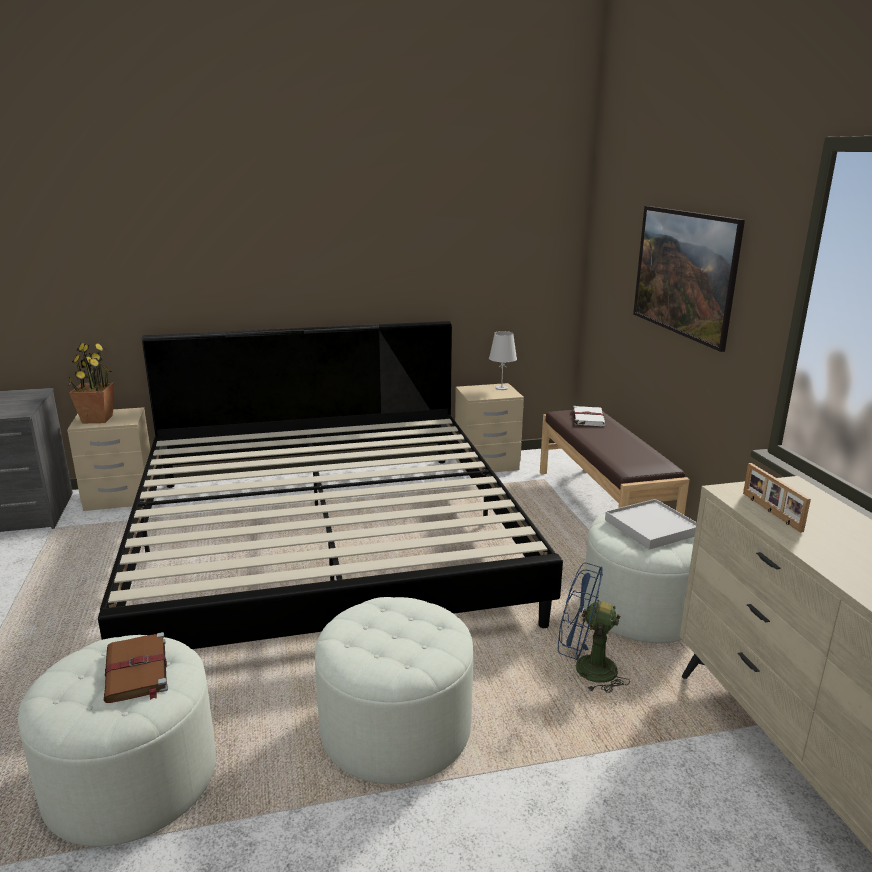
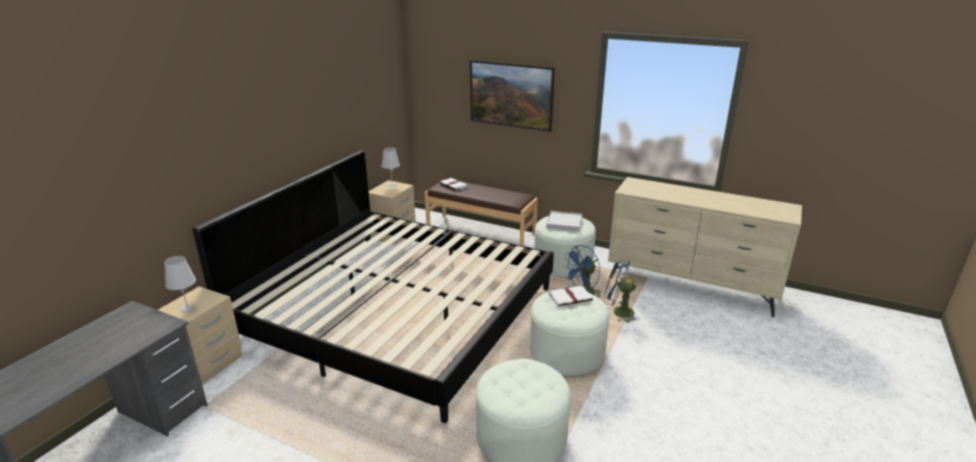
camera: 50 degrees left, 5 degrees up
(97, 419) = (187, 308): potted plant -> white table lamp
(137, 671) = (525, 376): brown book -> none
(418, 624) = (570, 297): none -> white book
(592, 735) = (618, 312): none -> blue fan
(770, 512) = (647, 192): picture frame -> none

